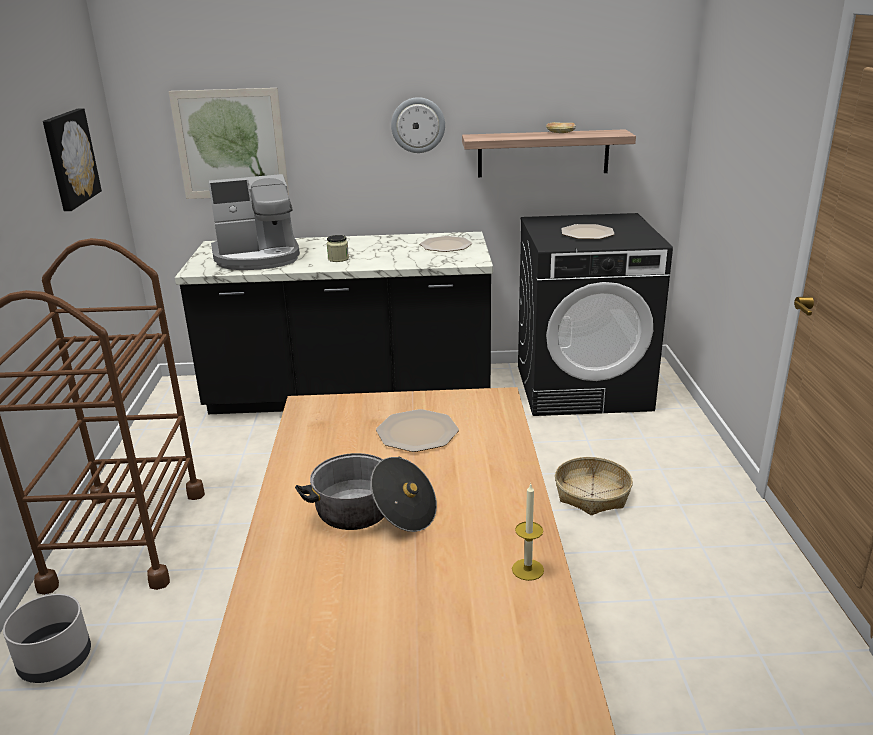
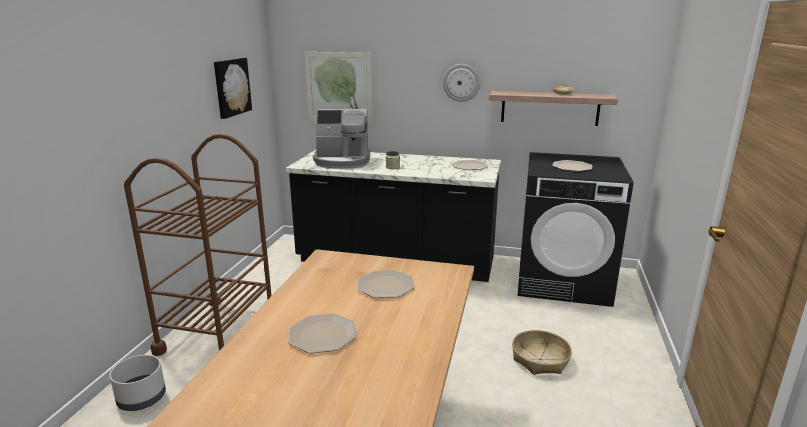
camera: 15 degrees right, 5 degrees down
(372, 513) = (323, 334): cooking pot -> plate
(527, 569) = (407, 395): candle -> none

